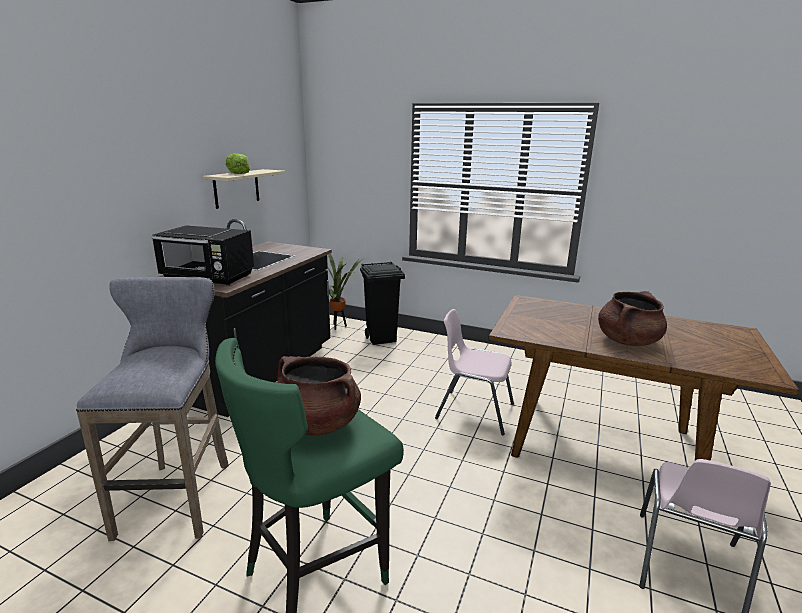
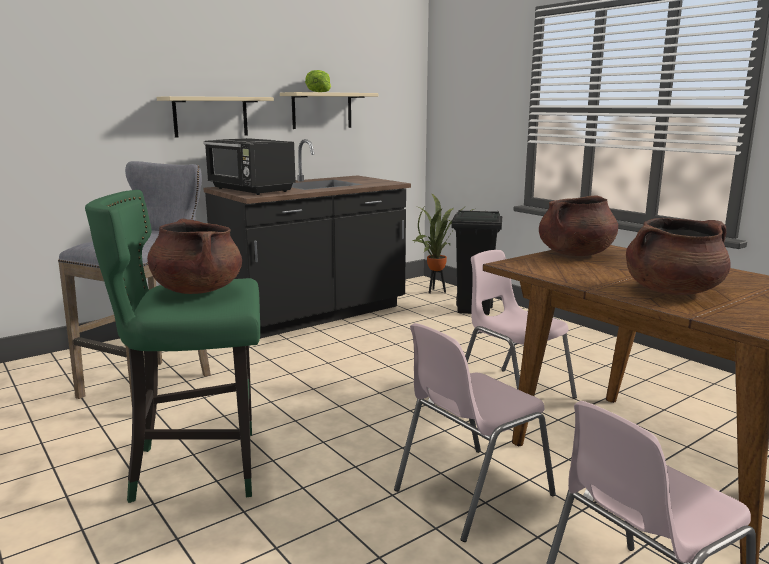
camera: 30 degrees right, 5 degrees down
(146, 207) = (210, 116): none -> beige shelf
(526, 311) = (575, 254): none -> brown cooking pot
(526, 509) = (470, 492): none -> pink chair

